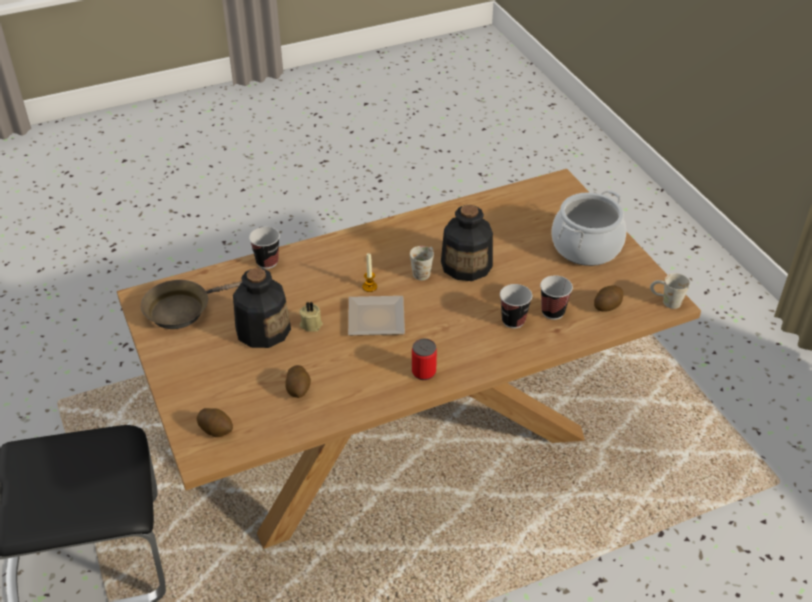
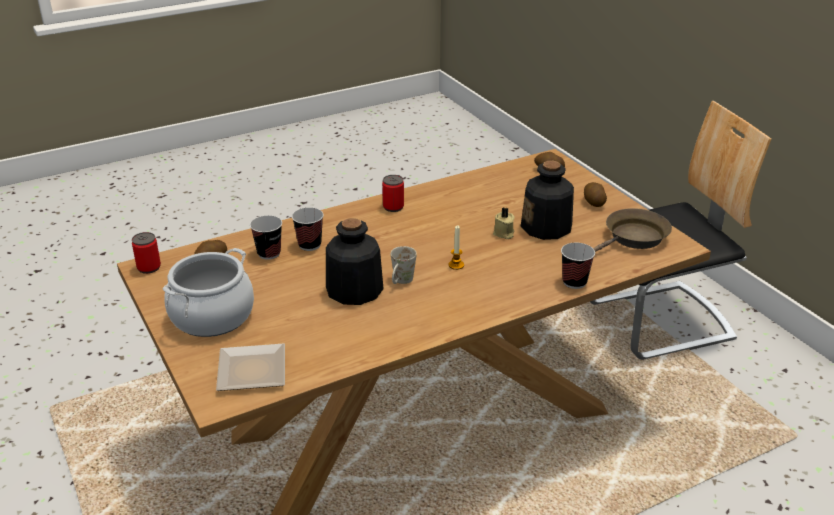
camera: 175 degrees right, 10 degrees down
(298, 389) = (496, 193): potato -> potato (593, 202)
(374, 317) = (445, 241): plate -> plate (254, 372)
(665, 301) = (149, 267): white mug -> can

